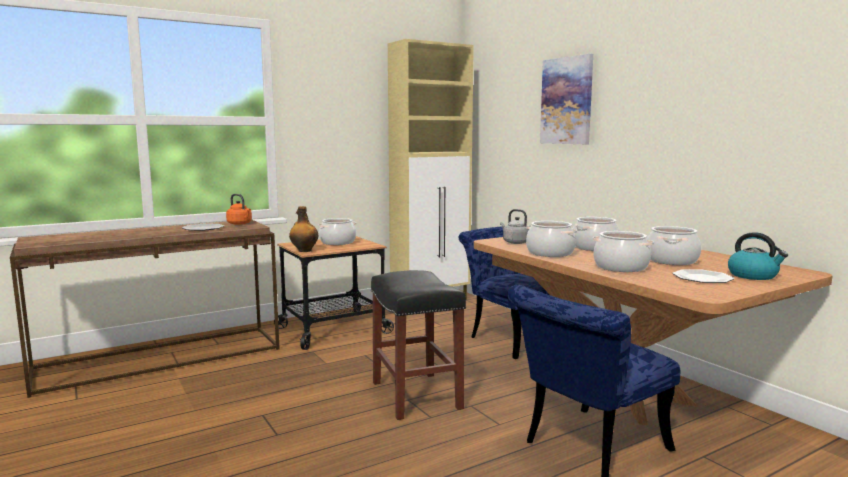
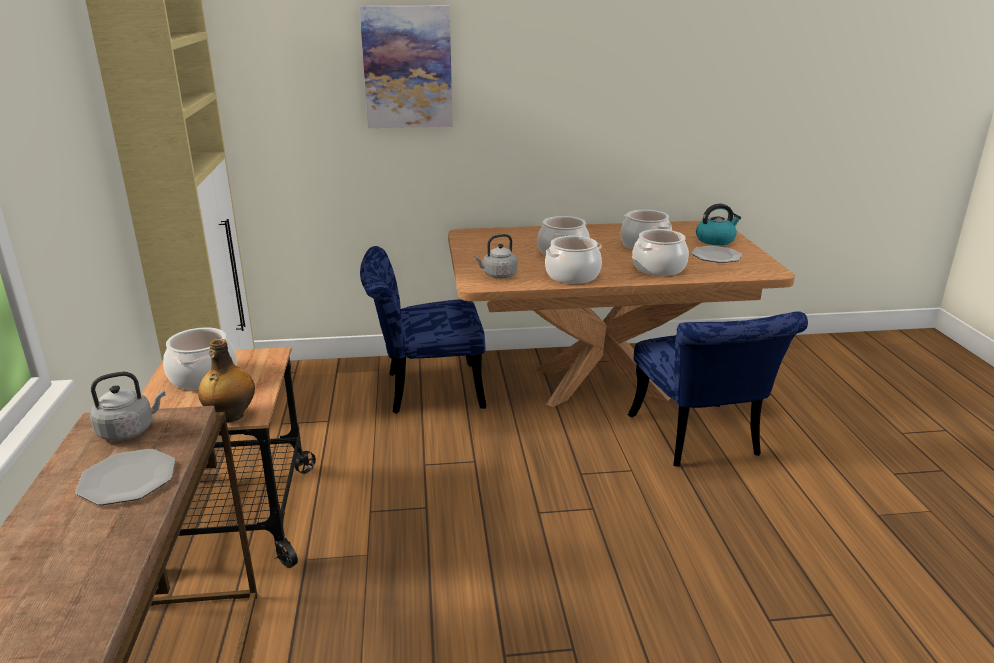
camera: 65 degrees left, 15 degrees up
(240, 224) = (129, 430): orange kettle -> grey kettle
(415, 395) = (529, 503): black stool -> none

